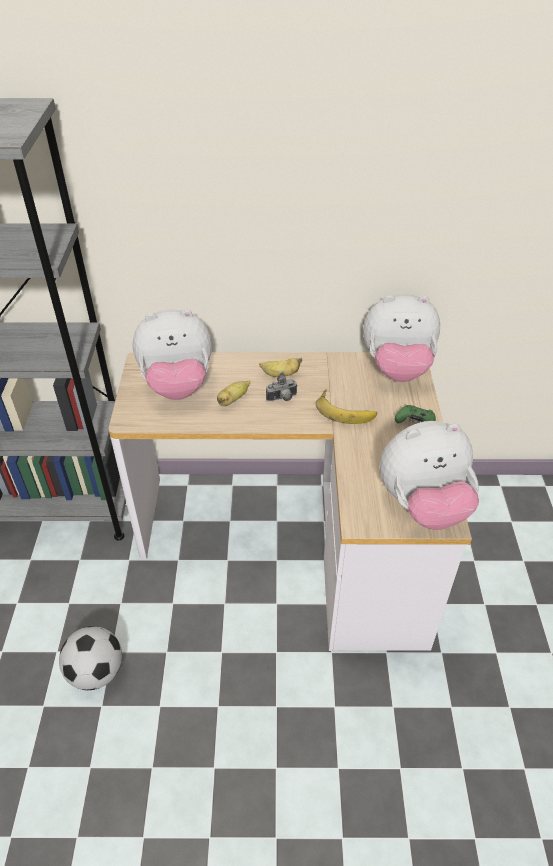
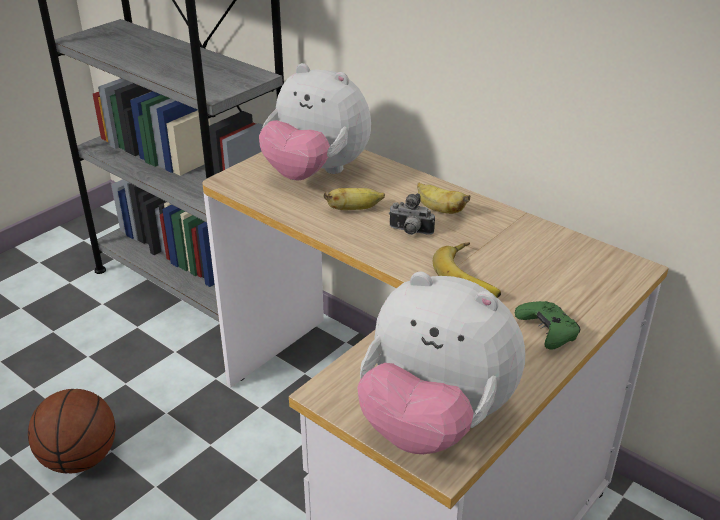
camera: 40 degrees right, 10 degrees down
(96, 671) = (80, 459): football -> basketball
(397, 369) = (599, 266): plush toy -> none

